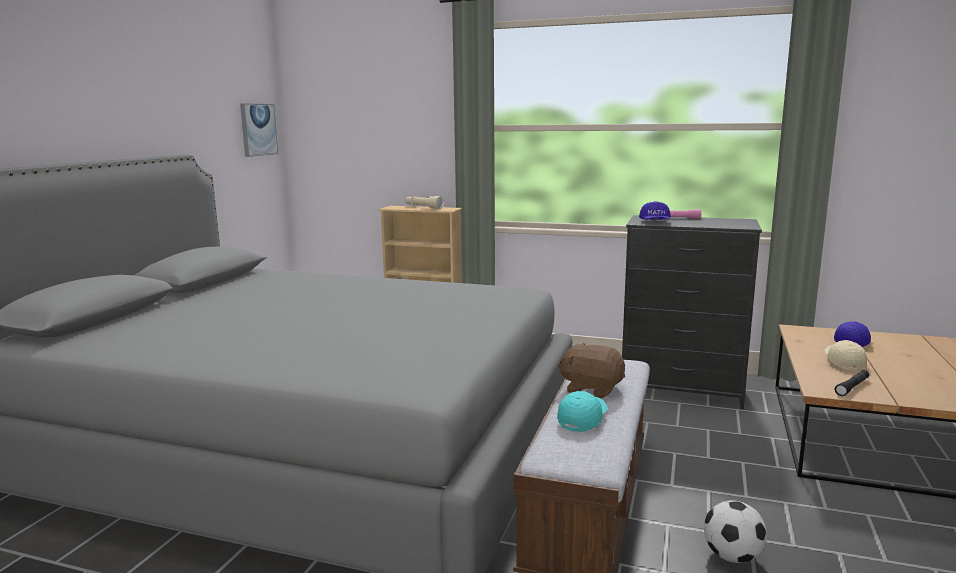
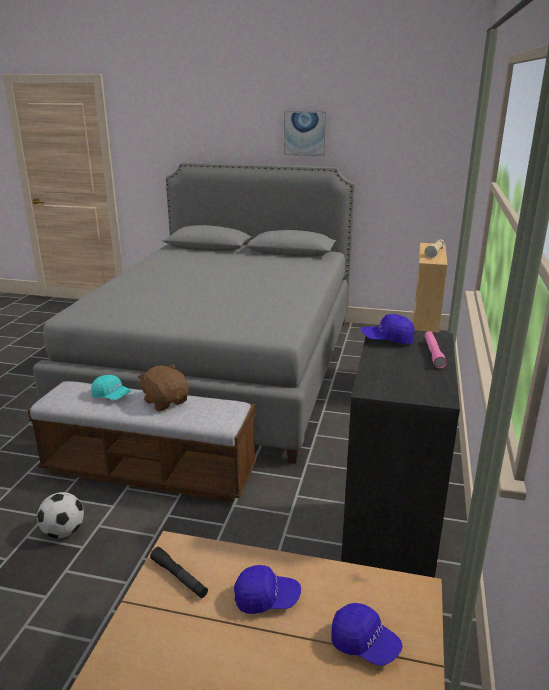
camera: 85 degrees right, 10 degrees up
(258, 129) = (438, 152): picture -> picture (305, 133)
(591, 389) = (166, 401): brown plush toy -> brown plush toy turned 60 degrees counterclockwise
(843, 362) = (266, 598): beige cap -> blue cap

